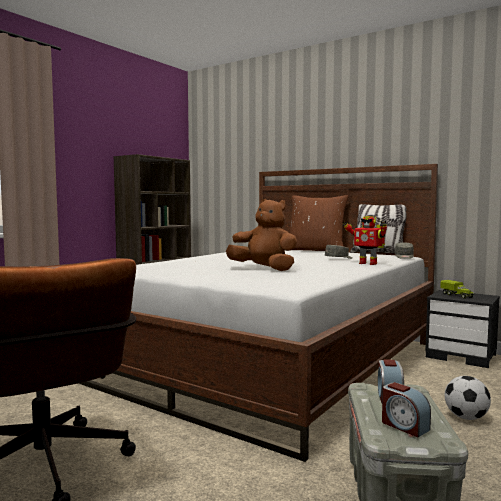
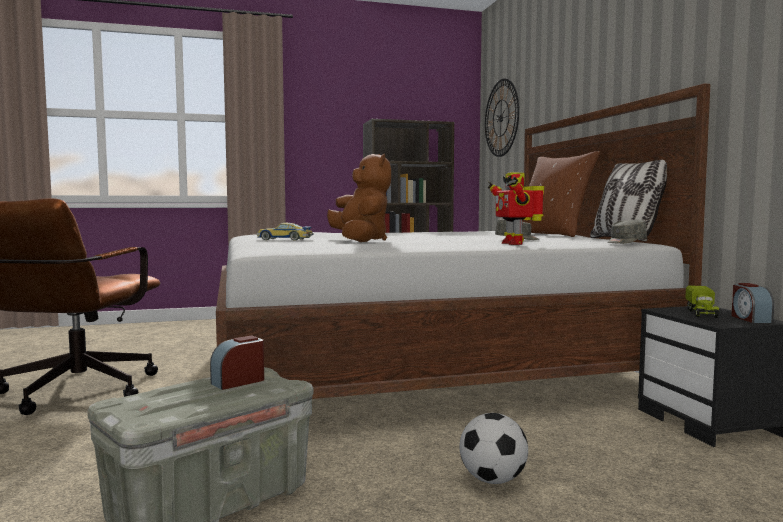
camera: 40 degrees right, 0 degrees up
(211, 274) = (284, 239): none -> toy car
(220, 159) = (501, 118): none -> wall clock
(404, 426) = (159, 401): alarm clock -> alarm clock (750, 319)

